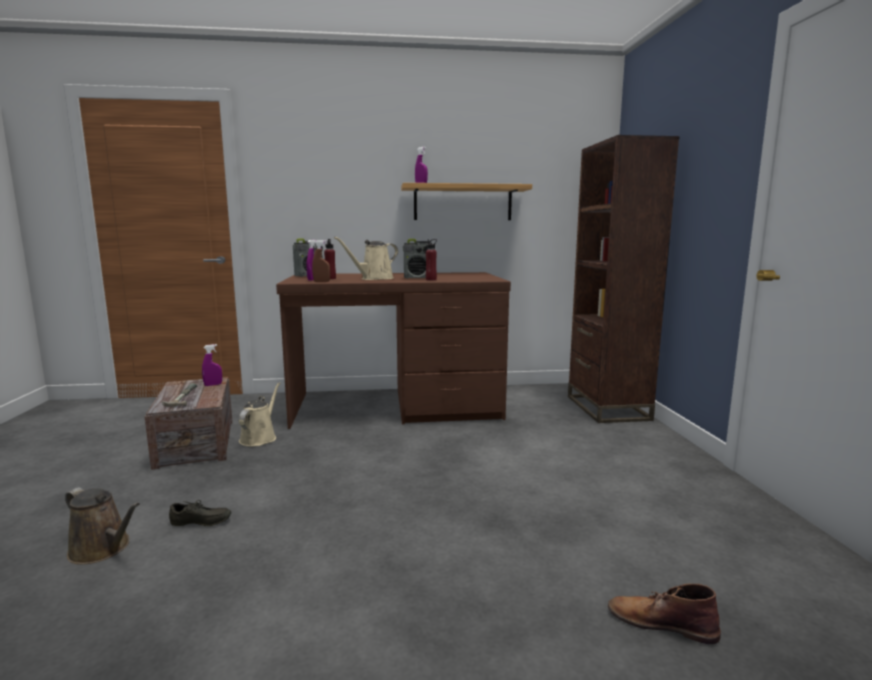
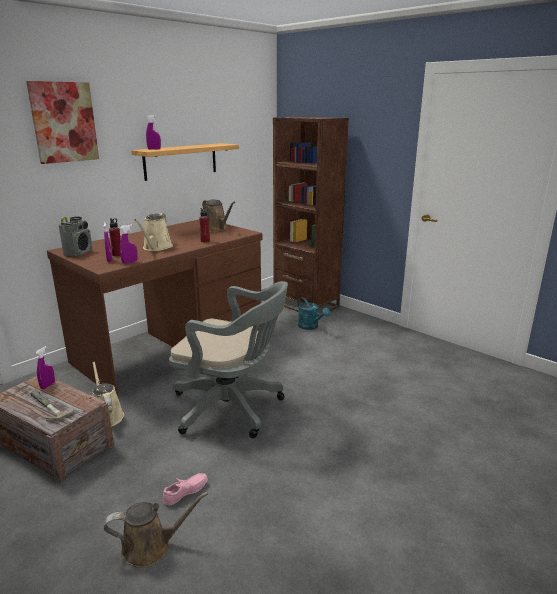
camera: 40 degrees left, 10 degrees up
(200, 523) = (186, 493): grey shoe -> pink shoe
(321, 282) = (130, 262): brown spray bottle -> purple spray bottle
(331, 153) = (64, 122): none -> picture
(362, 472) = (232, 408): none -> grey office chair
(417, 278) = (185, 239): radio -> none
(471, 276) = (217, 229): none -> brown watering can
(578, 430) = (311, 327): none -> turquoise watering can
(660, 622) = (464, 416): brown boot -> none

